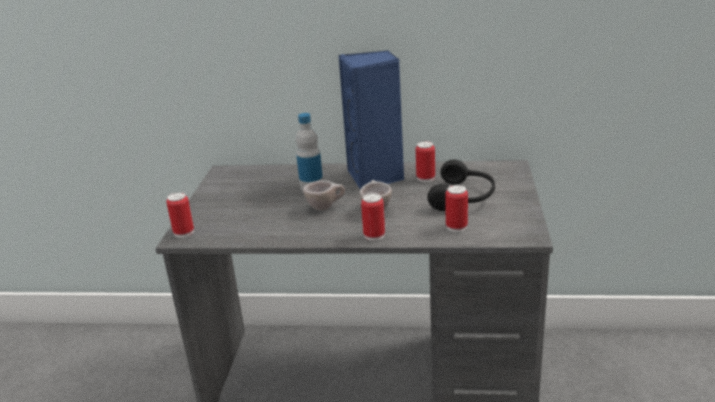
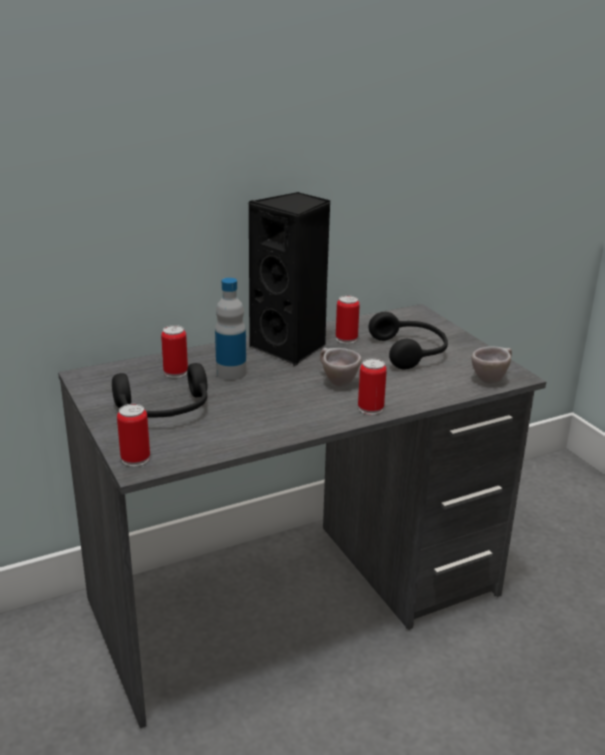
camera: 35 degrees left, 0 degrees up
(239, 204) = (164, 410): none -> black headphones
(325, 207) = (277, 391): beige cup -> beige cup (491, 379)
(376, 177) = (291, 348): blue speaker -> black speaker
(456, 226) = (440, 382): can -> can (175, 372)

